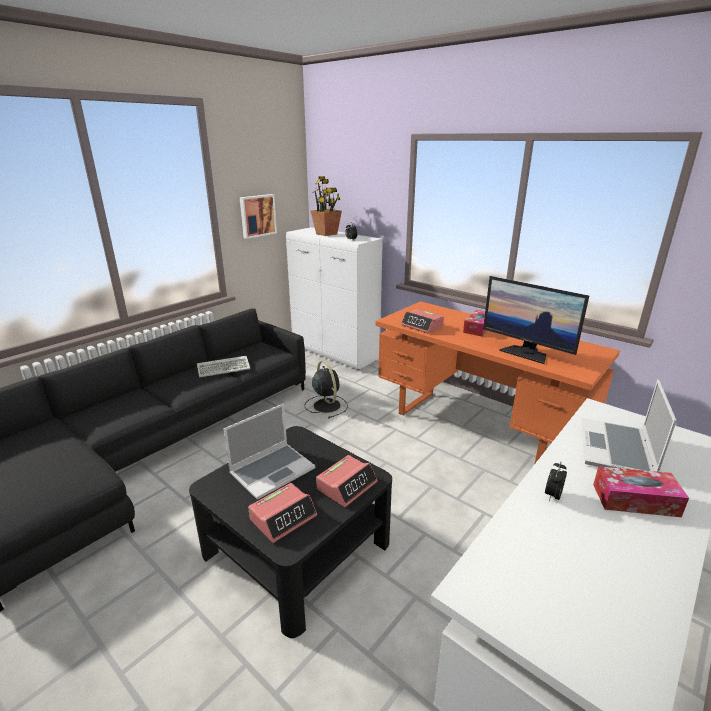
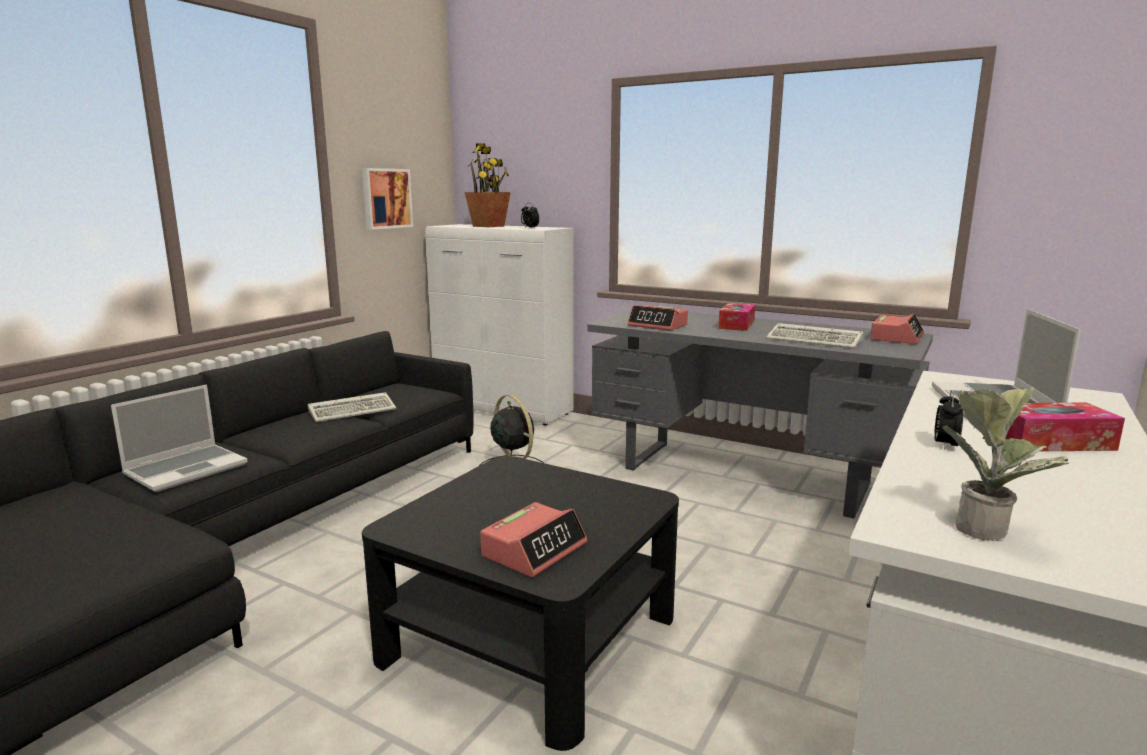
camera: 10 degrees left, 10 degrees down
(272, 470) = (491, 503): laptop -> laptop (187, 469)
(347, 486) = (615, 509): alarm clock -> alarm clock (896, 337)
(477, 427) = (745, 476): orange desk -> grey desk
(526, 353) = (816, 341): monitor -> keyboard
(530, 597) = (986, 527): none -> potted plant

